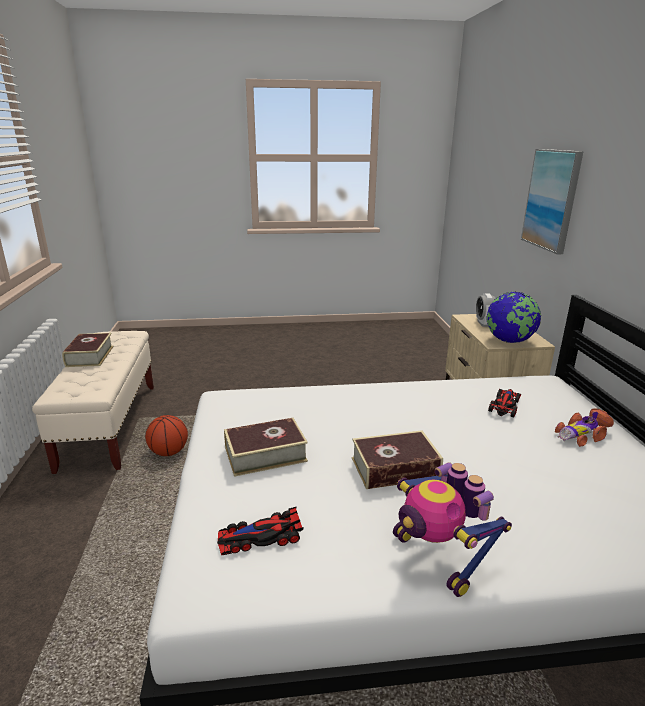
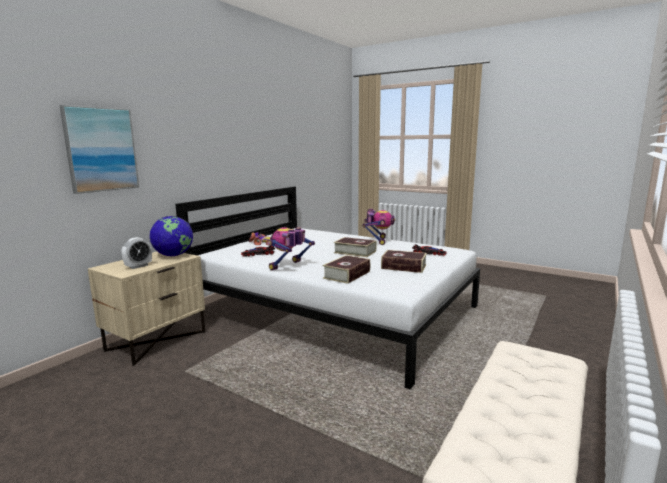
camera: 140 degrees left, 10 degrees down
(90, 356) = (538, 415): book -> book (347, 275)
(169, 452) = (437, 419): basketball -> none
(407, 394) = (289, 266): none -> toy robot

